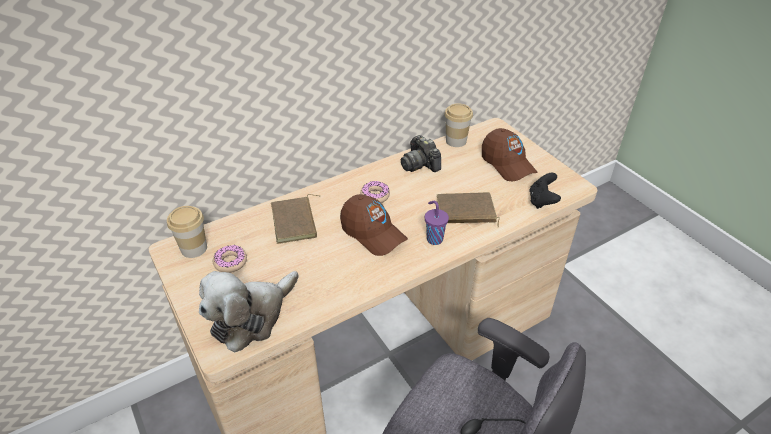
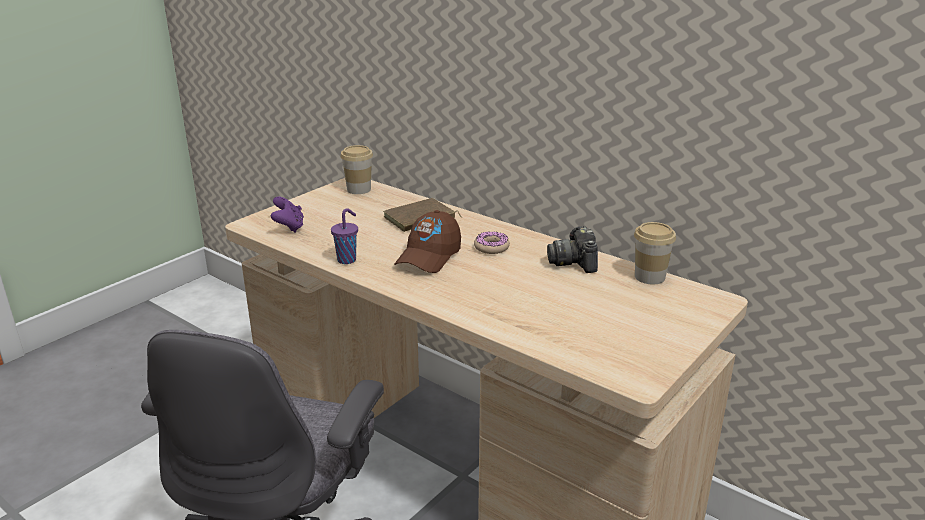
camera: 70 degrees right, 15 degrees down
(230, 262) = (350, 206): donut -> none
(251, 317) = (289, 227): plush toy -> purple game controller
(420, 164) = (574, 262): camera -> camera turned 45 degrees counterclockwise
(434, 239) = (443, 290): purple cup -> purple cup (347, 259)
(465, 212) = (505, 303): brown book -> none
(507, 164) = (635, 319): brown cap -> none
(542, 201) = (575, 355): black game controller -> none

